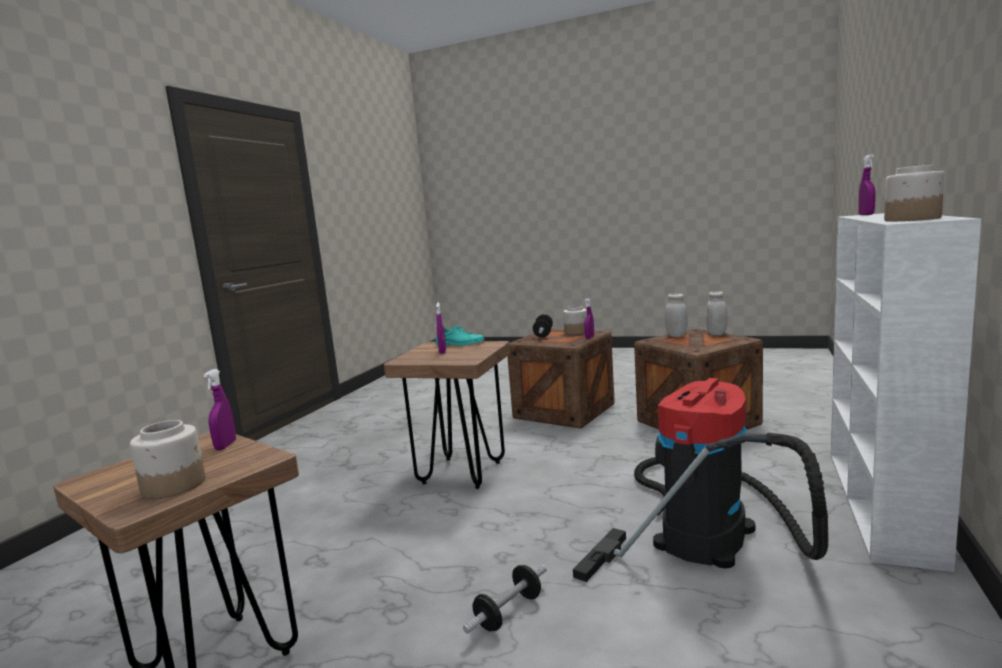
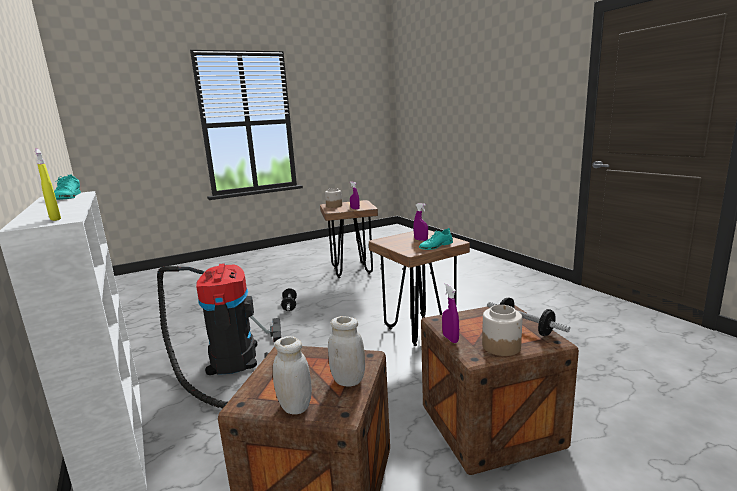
camera: 130 degrees right, 5 degrees up
(866, 215) = (55, 219): purple spray bottle -> yellow spray bottle
(911, 219) = (67, 197): jar -> turquoise shoe

